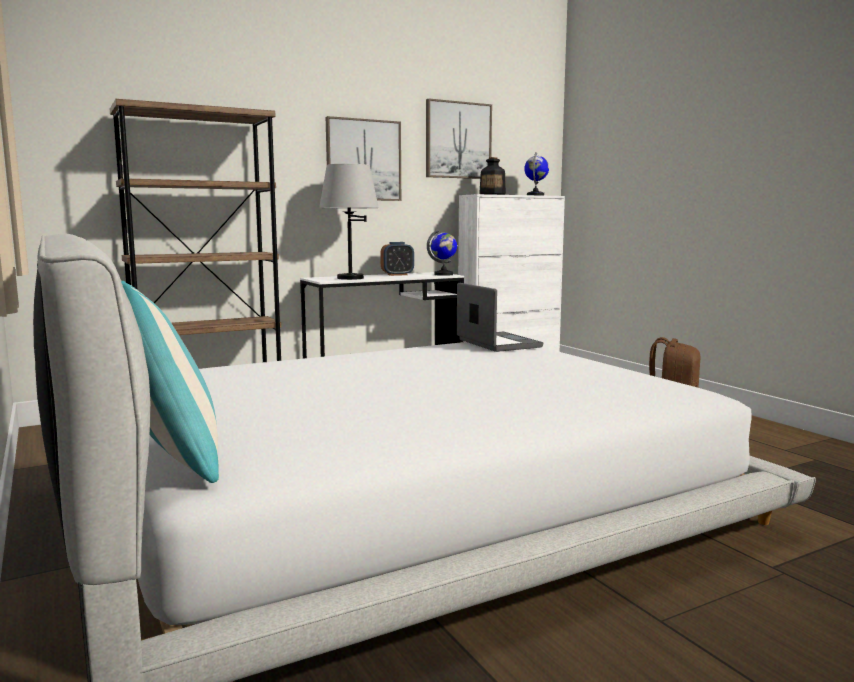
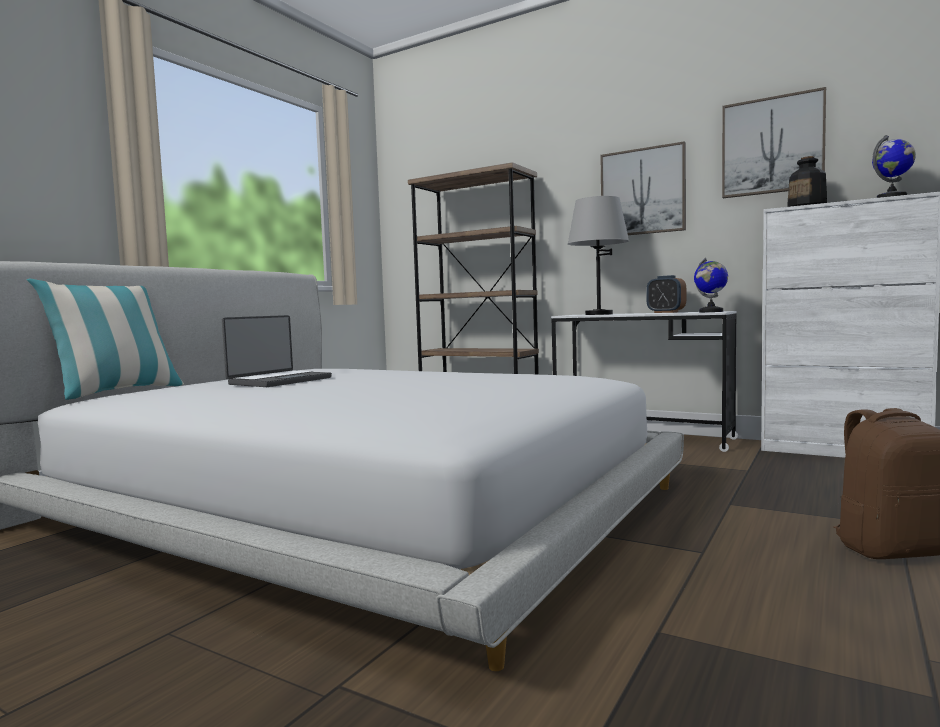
camera: 60 degrees right, 5 degrees down
(497, 343) = (553, 376): laptop -> laptop (279, 381)

